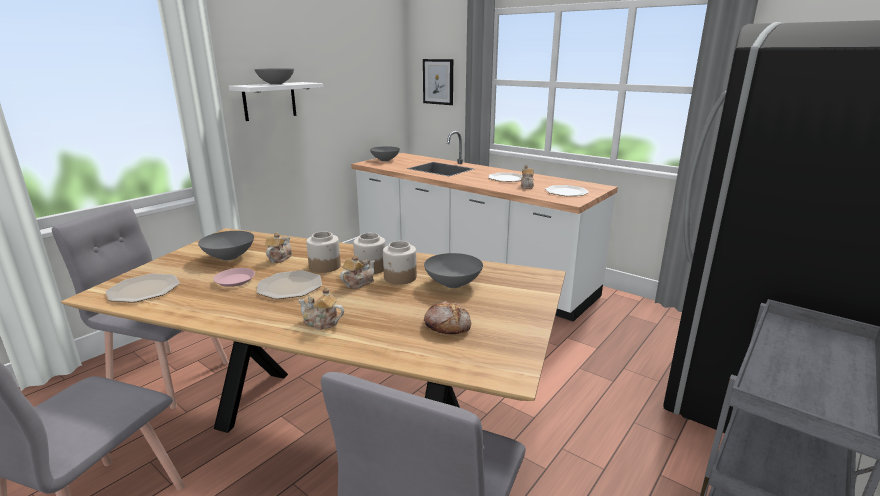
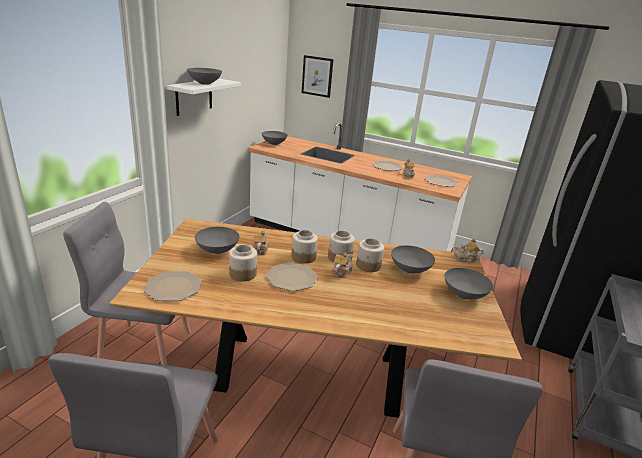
camera: 15 degrees left, 5 degrees up
(234, 280) = (242, 274): pink plate -> jar
(321, 323) = (343, 310): teapot -> teapot (466, 259)
(447, 325) = (431, 306): bread -> none
(507, 315) = (464, 295): none -> grey bowl

